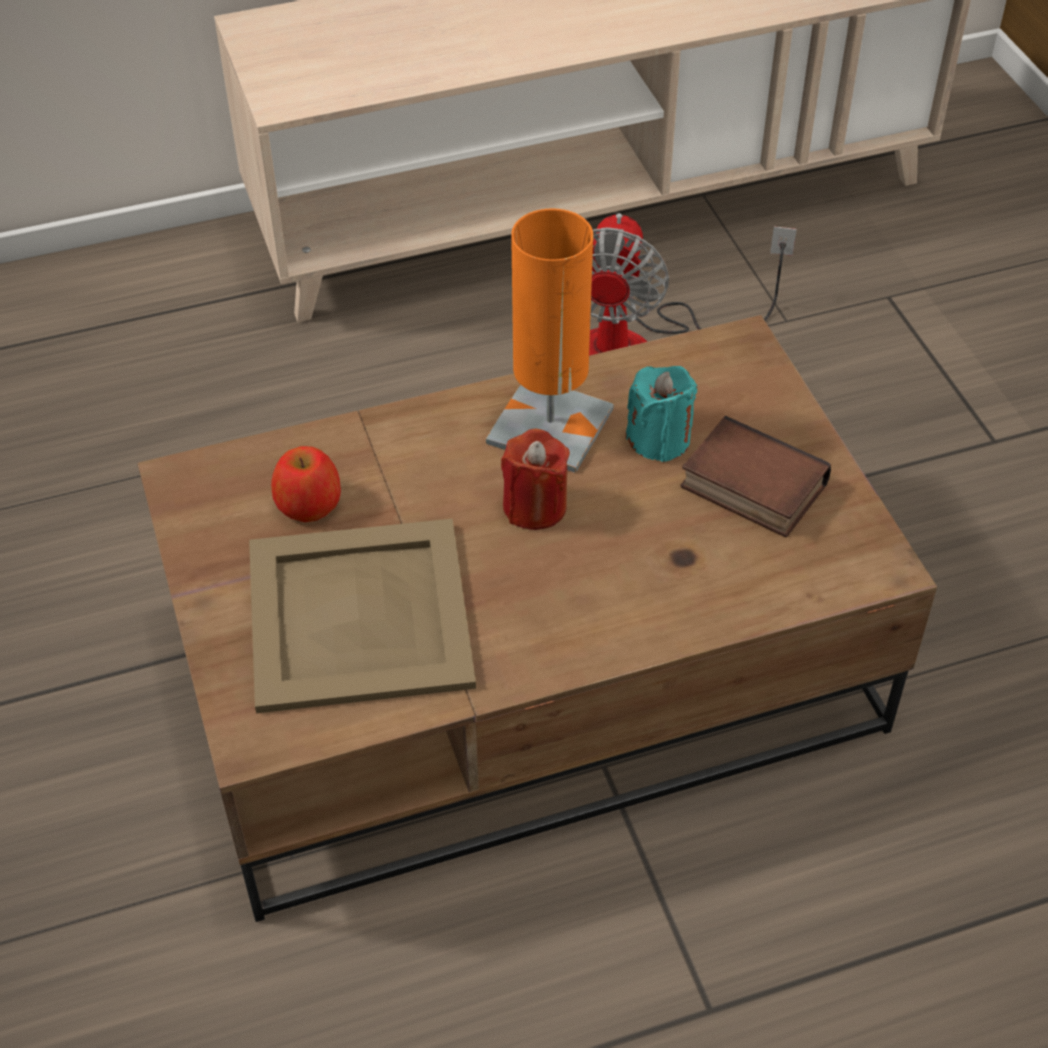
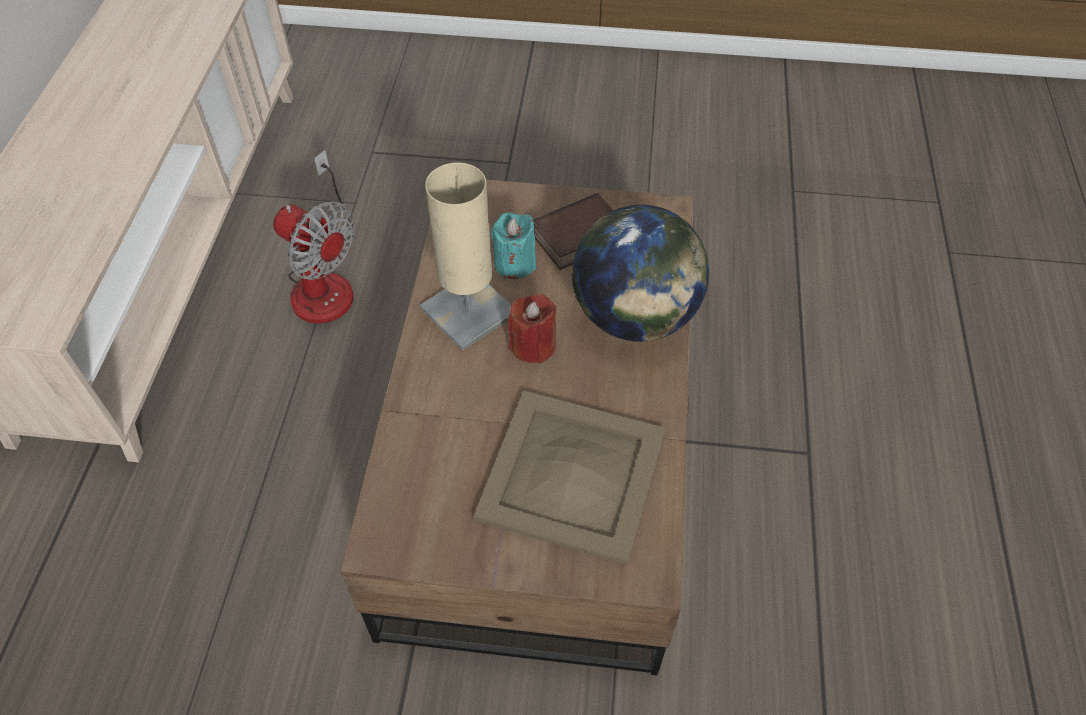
camera: 65 degrees left, 5 degrees up
(309, 503) = (453, 470): apple -> none
(550, 426) = (468, 311): orange table lamp -> beige table lamp
(650, 593) = (634, 317): none -> globe

